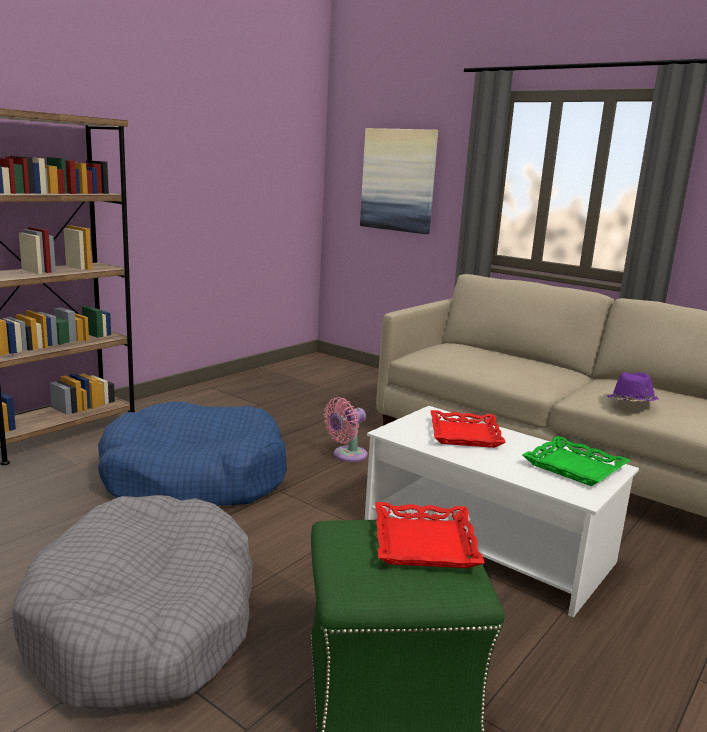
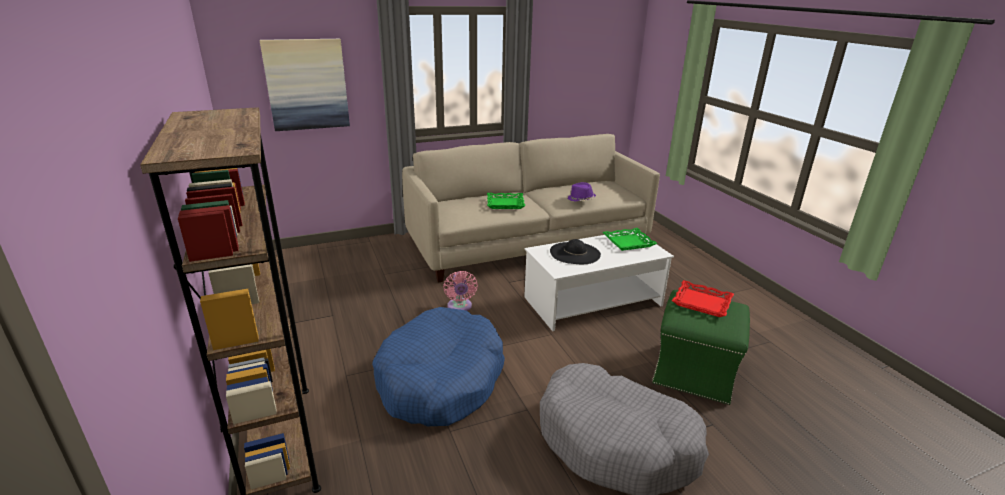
camera: 60 degrees left, 10 degrees up
(464, 434) = (575, 253): red tray -> black hat
(512, 366) = (505, 204): none -> green tray

